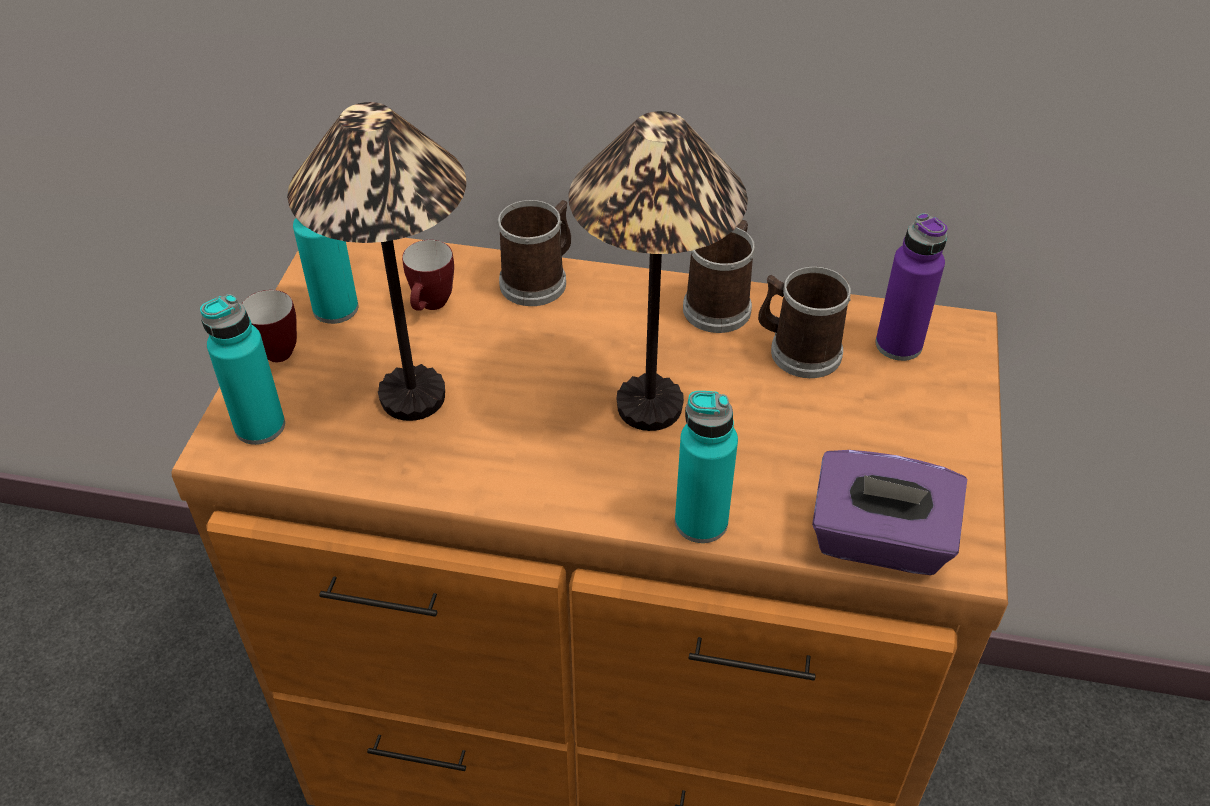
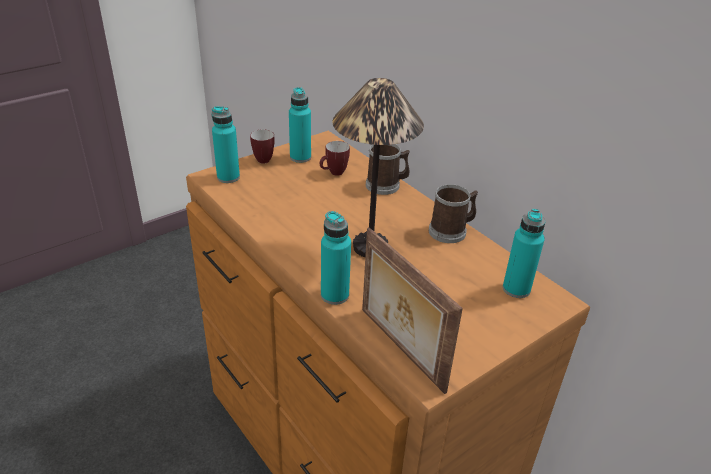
camera: 40 degrees right, 10 degrees down
(412, 395) = (288, 195): table lamp -> none
(798, 350) = (463, 264): mug -> none
(879, 541) = (399, 349): purple tissue box -> picture frame
(898, 345) = (516, 289): purple bottle -> turquoise bottle

